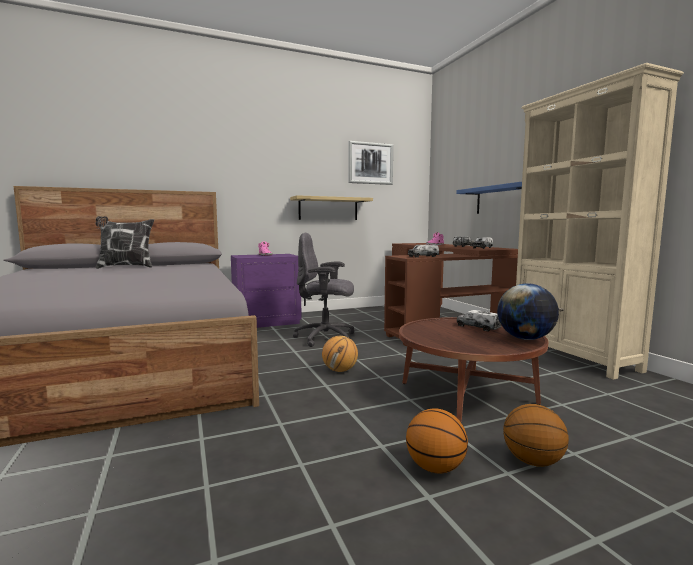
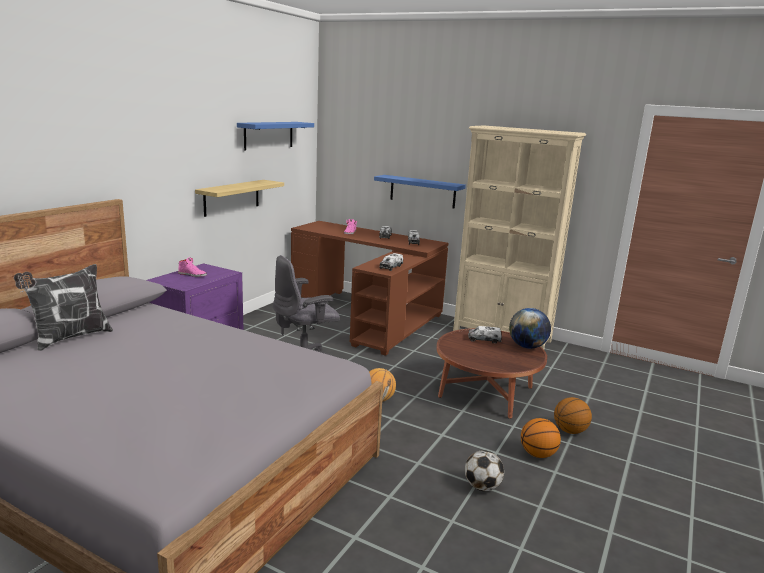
camera: 40 degrees left, 10 degrees up
(301, 470) = (482, 487): none -> football
(370, 163) = (269, 135): picture -> blue shelf

